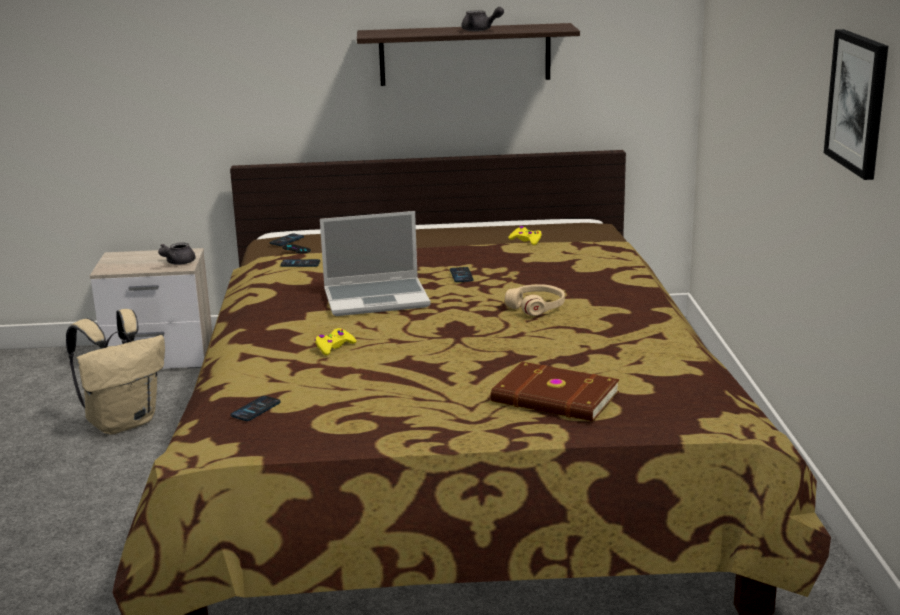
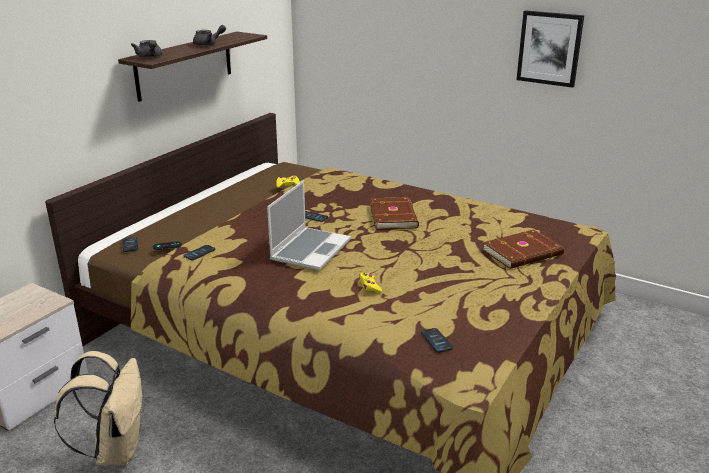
camera: 55 degrees left, 5 degrees up
(177, 263) = (42, 302): grey teapot -> grey teapot (150, 57)
(536, 307) = (394, 216): beige headphones -> brown book

